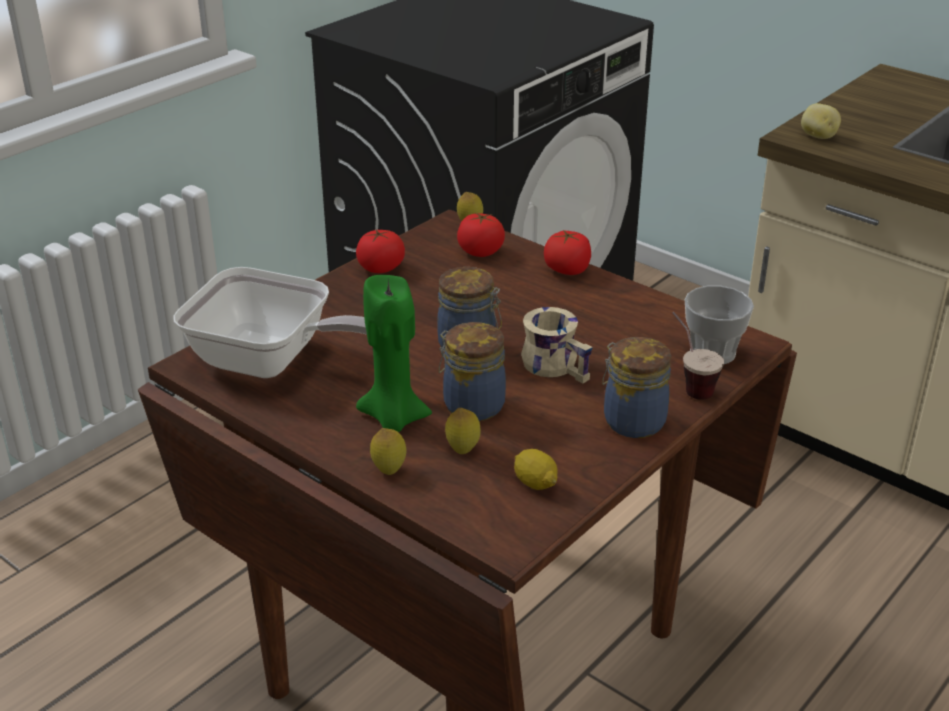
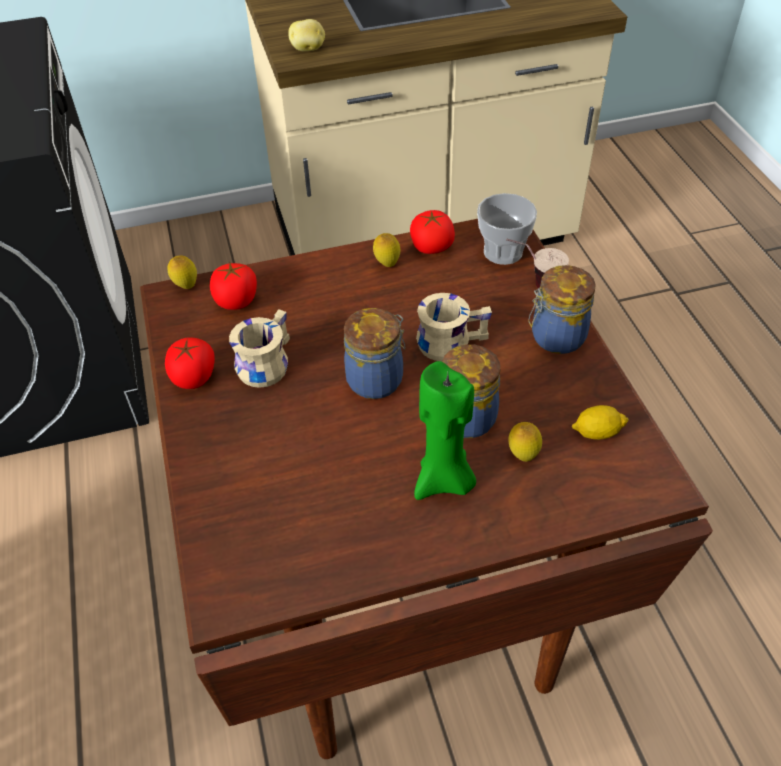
camera: 55 degrees left, 15 degrees up
(273, 362) = (280, 530): frying pan -> none
(389, 470) = (517, 519): lemon -> lemon (387, 264)
(429, 289) = (263, 362): none -> beige mug
(567, 270) = (318, 266): tomato -> tomato (431, 247)

